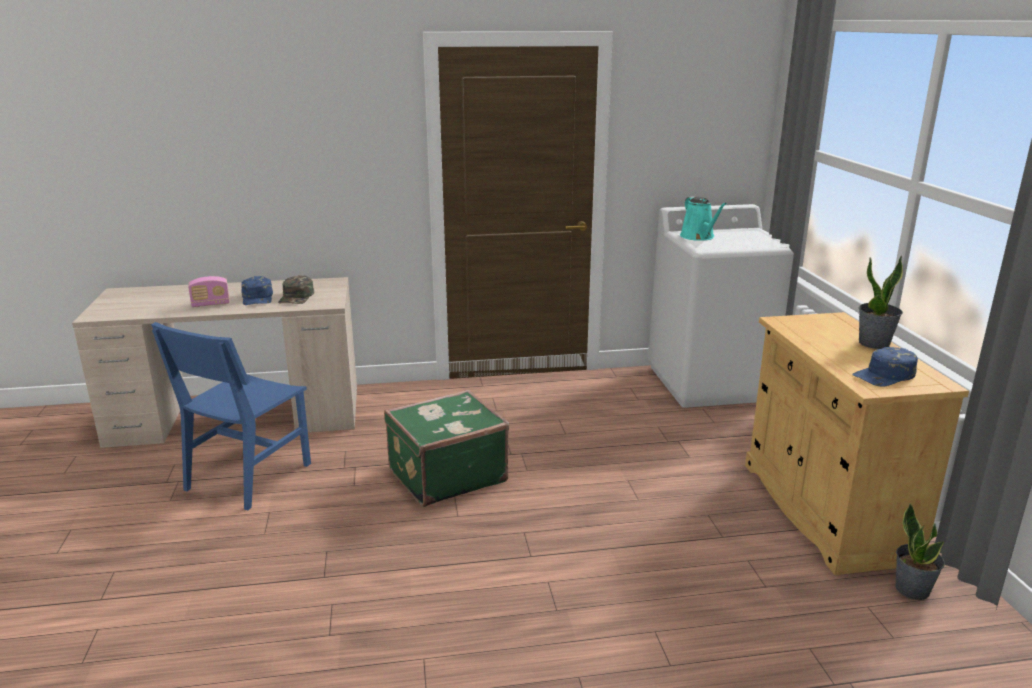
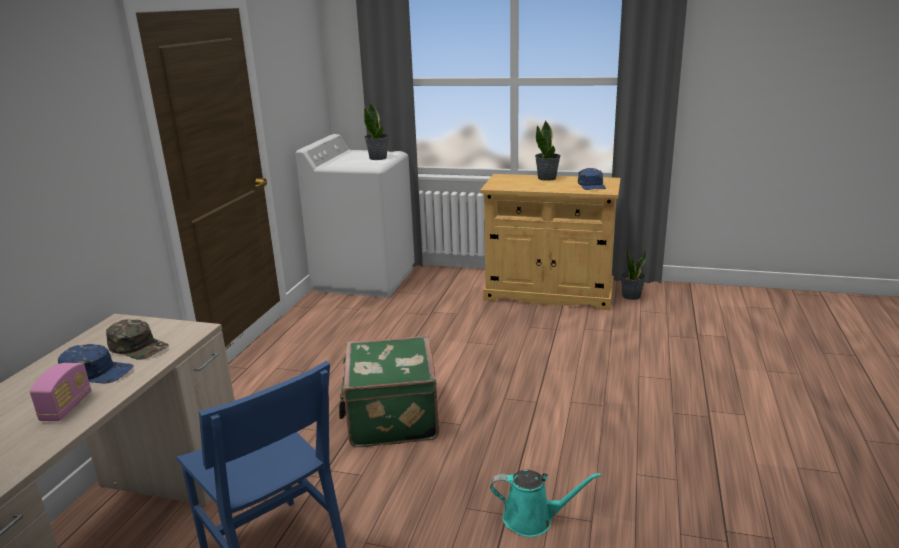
camera: 65 degrees left, 0 degrees up
(699, 237) = (345, 163): turquoise watering can -> turquoise watering can (533, 519)
(741, 243) = (378, 158): none -> potted plant

